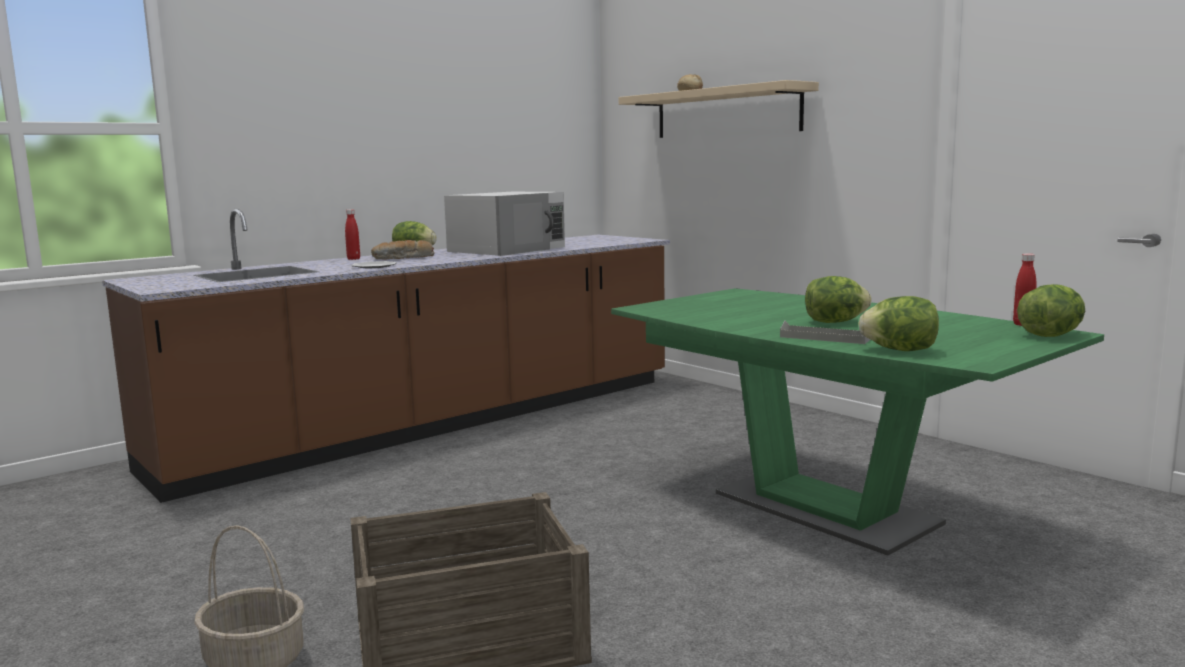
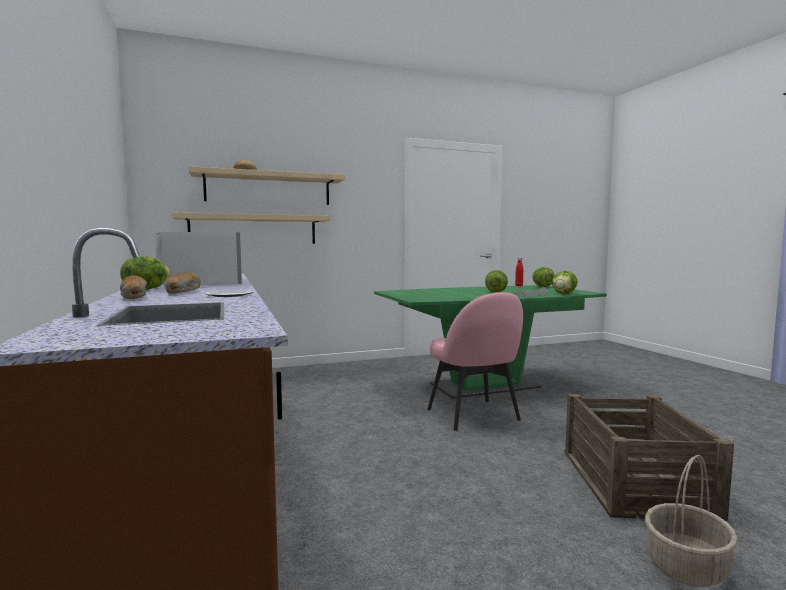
camera: 70 degrees left, 5 degrees down
(353, 259) = (134, 296): red bottle -> bread
(653, 516) = (474, 415): none -> pink chair
(708, 176) = (253, 229): none -> beige shelf

